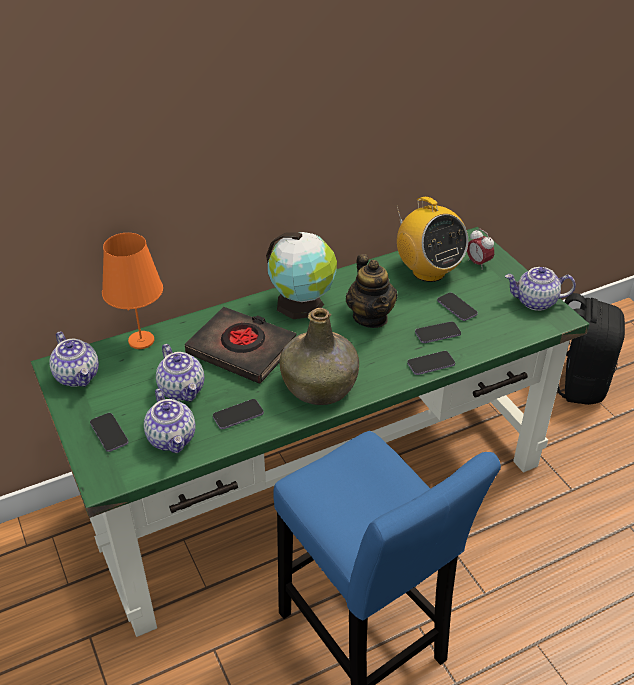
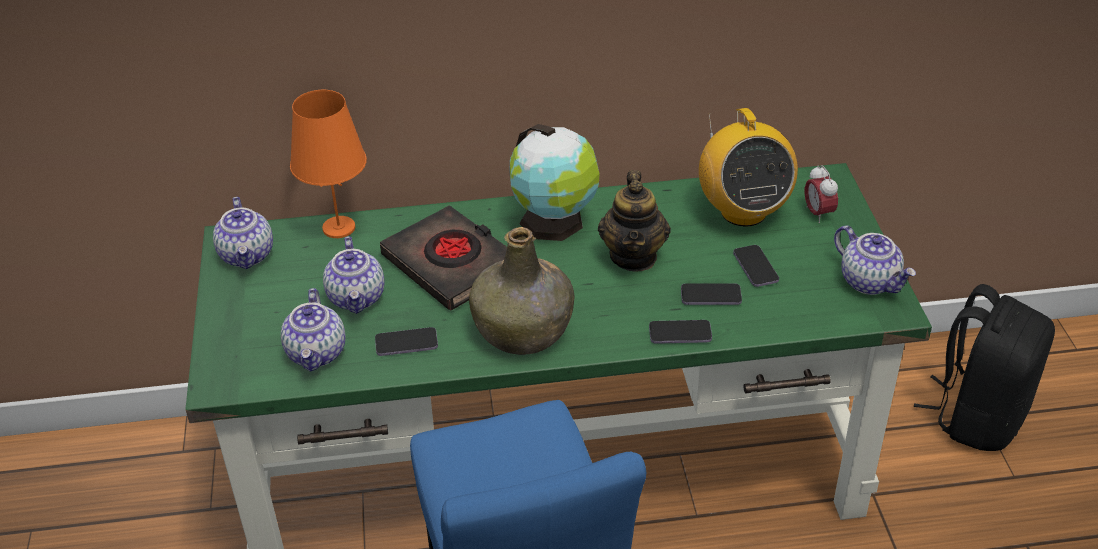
camera: 20 degrees right, 0 degrees up
(109, 433) = (250, 330): phone -> none
(535, 302) = (870, 281): teapot -> teapot turned 150 degrees counterclockwise

